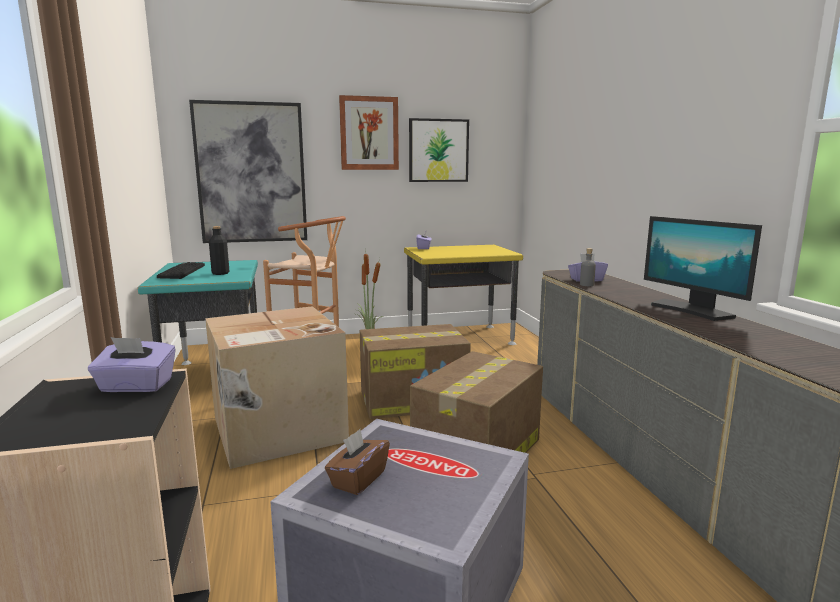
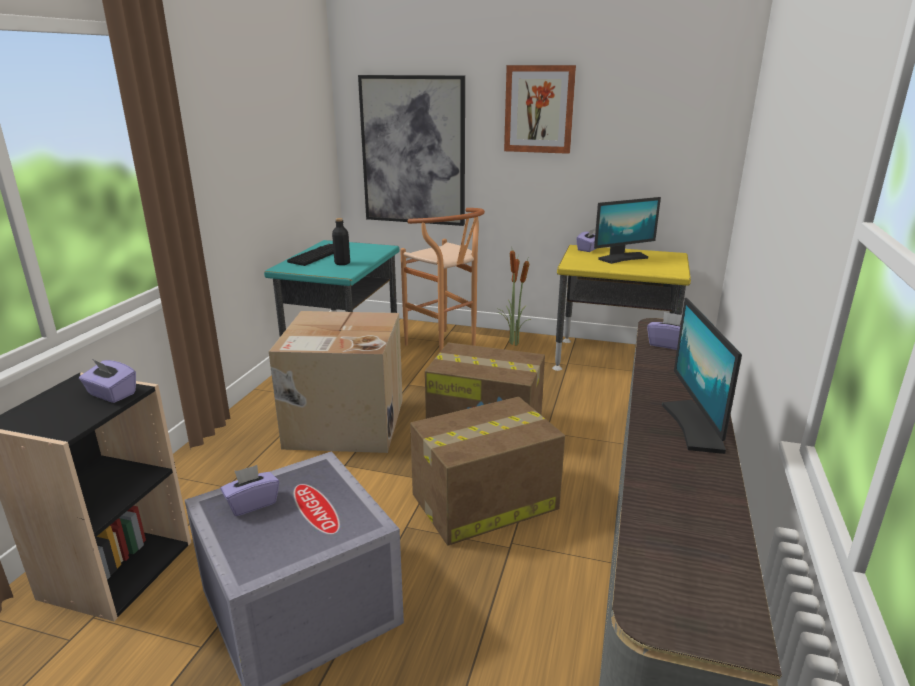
camera: 30 degrees right, 10 degrees up
(358, 479) = (252, 503): brown tissue box -> purple tissue box
(438, 150) = (623, 131): picture -> none
(458, 250) = (622, 258): none -> monitor
(586, 285) = (651, 353): grey bottle -> none

